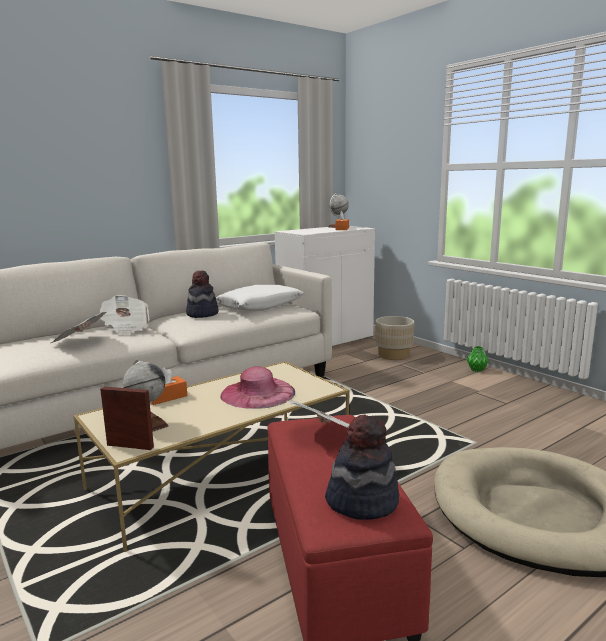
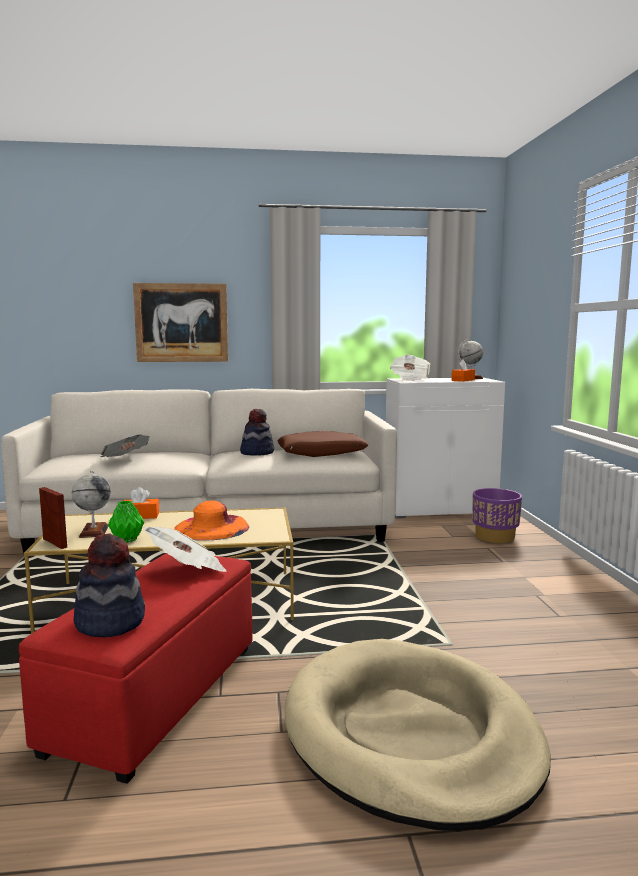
camera: 30 degrees right, 5 degrees down
(72, 184) = (181, 323): none -> picture
(126, 328) = (177, 455): newspaper -> newspaper (409, 379)
(257, 393) = (211, 527): pink hat -> orange hat
(260, 306) = (321, 453): white pillow -> brown pillow
(393, 355) = (494, 537): beige planter -> purple planter
(476, 370) = (577, 572): green vase -> green vase (126, 540)

